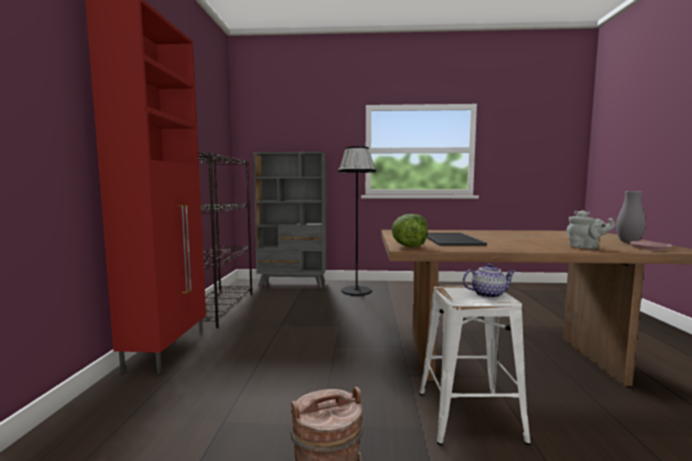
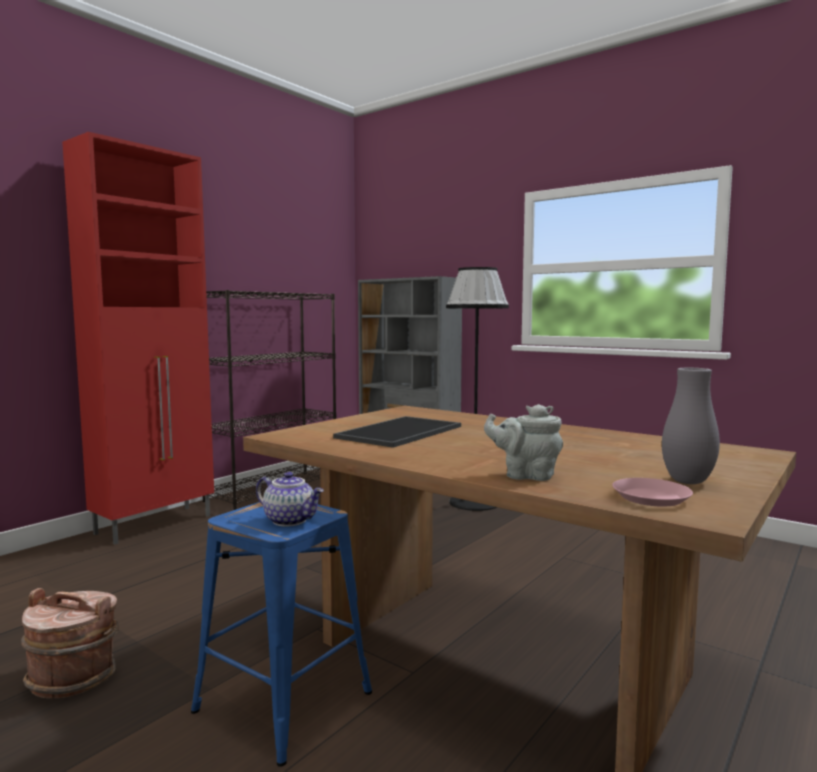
camera: 35 degrees right, 0 degrees up
(409, 246) = (294, 434): lettuce -> none
(469, 416) = (282, 702): white stool -> blue stool
(585, 247) = (526, 475): grey teapot -> grey teapot turned 120 degrees clockwise

